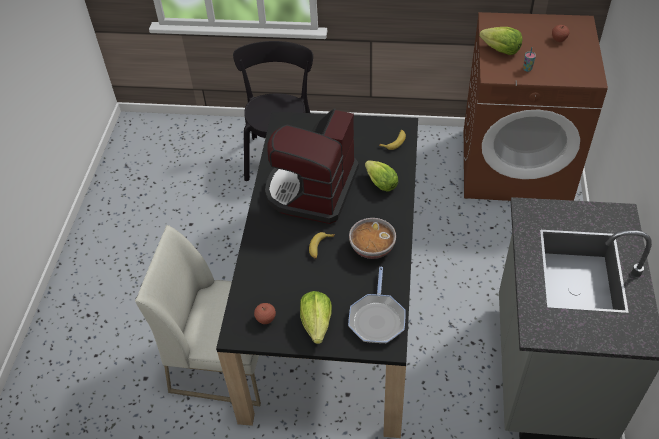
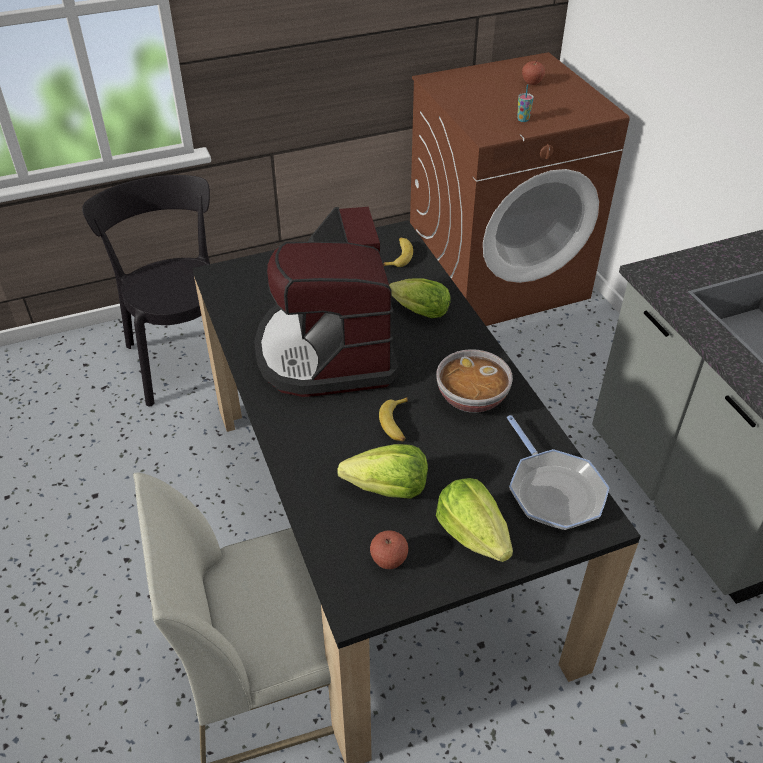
camera: 30 degrees left, 5 degrees down
(500, 50) = (474, 108): lettuce -> lettuce (388, 489)

